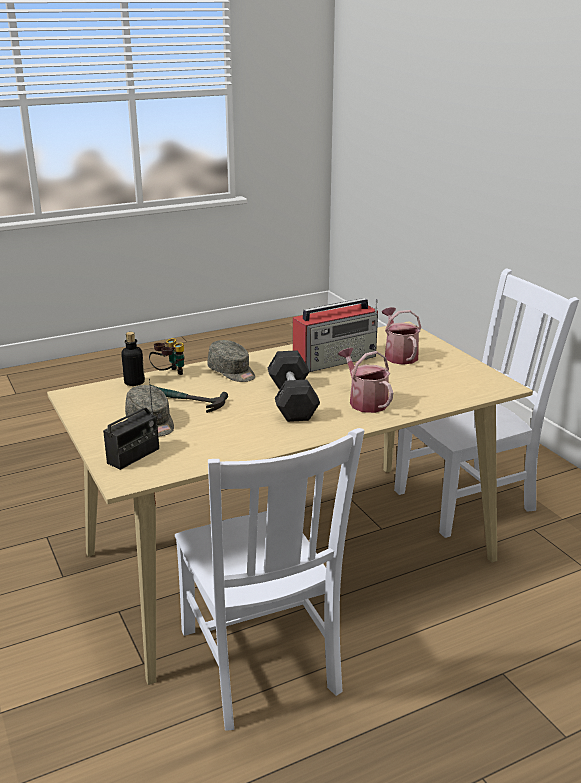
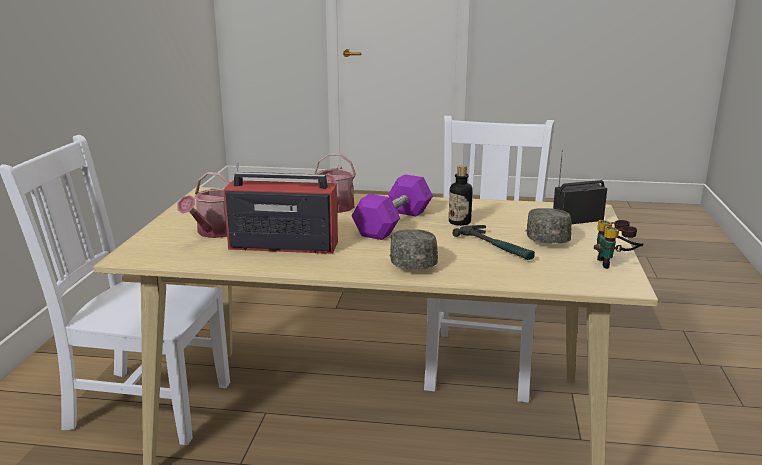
camera: 145 degrees left, 5 degrees down
(134, 382) = (538, 280): bottle -> bottle (459, 222)
(169, 374) = (487, 279): binoculars -> binoculars (615, 264)
(292, 400) = (393, 223): grey dumbbell -> purple dumbbell

